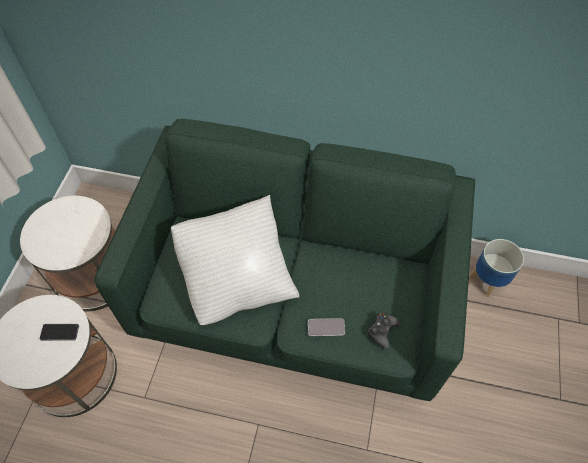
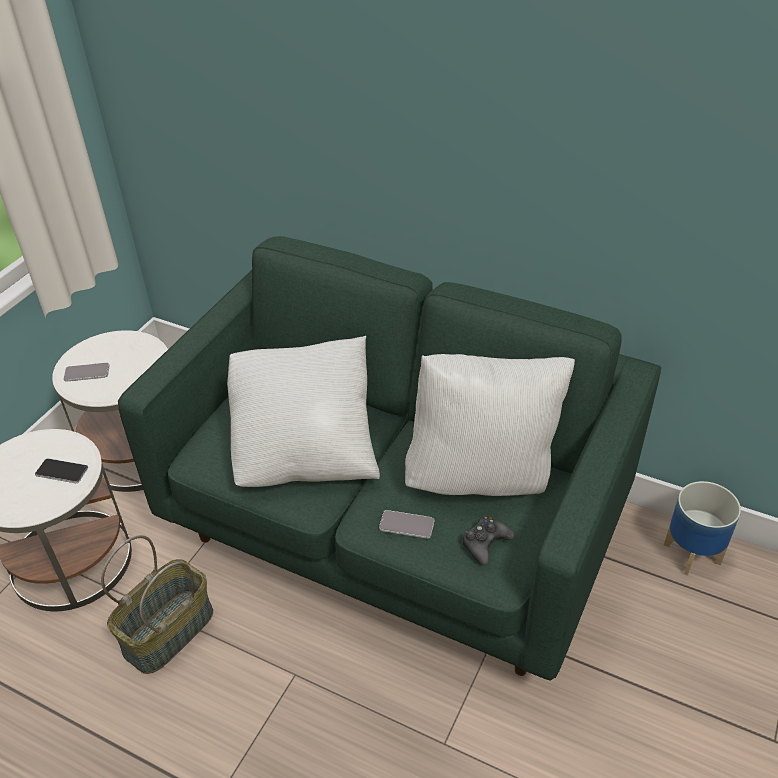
camera: 15 degrees right, 15 degrees down
(48, 241) = (87, 373): none -> phone
(161, 412) = (168, 630): none -> basket
(366, 278) = (482, 477): none -> white pillow

